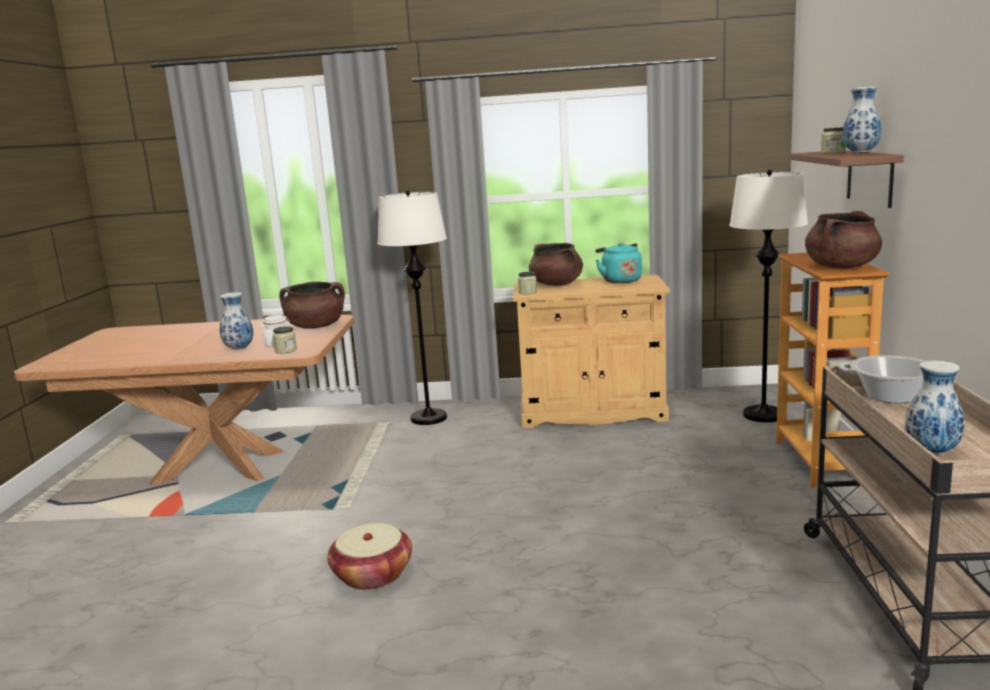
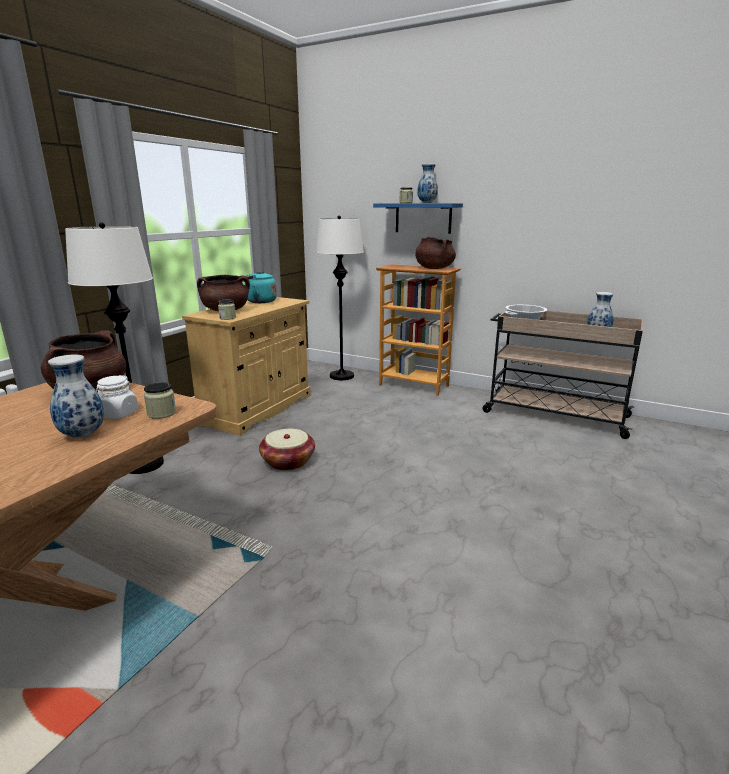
camera: 65 degrees left, 5 degrees up
(373, 575) = (414, 559): basket -> basket (288, 461)
(870, 177) = (423, 218): brown shelf -> blue shelf

